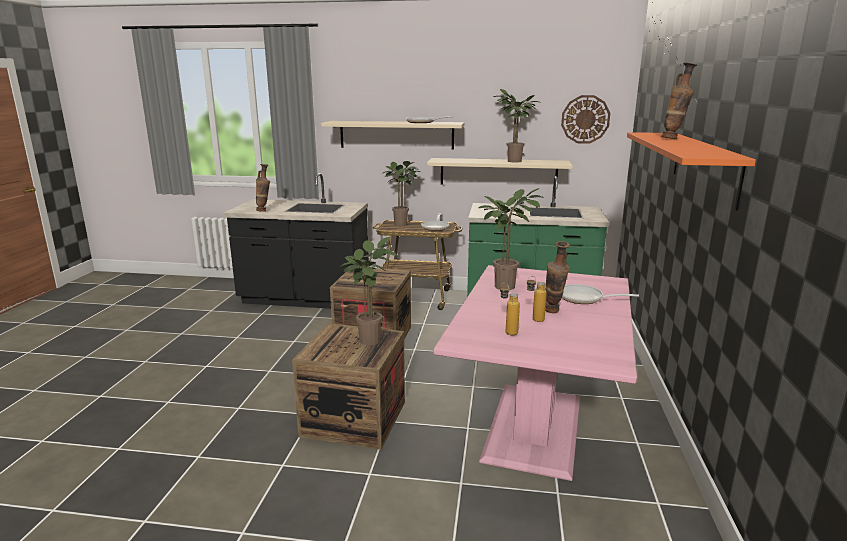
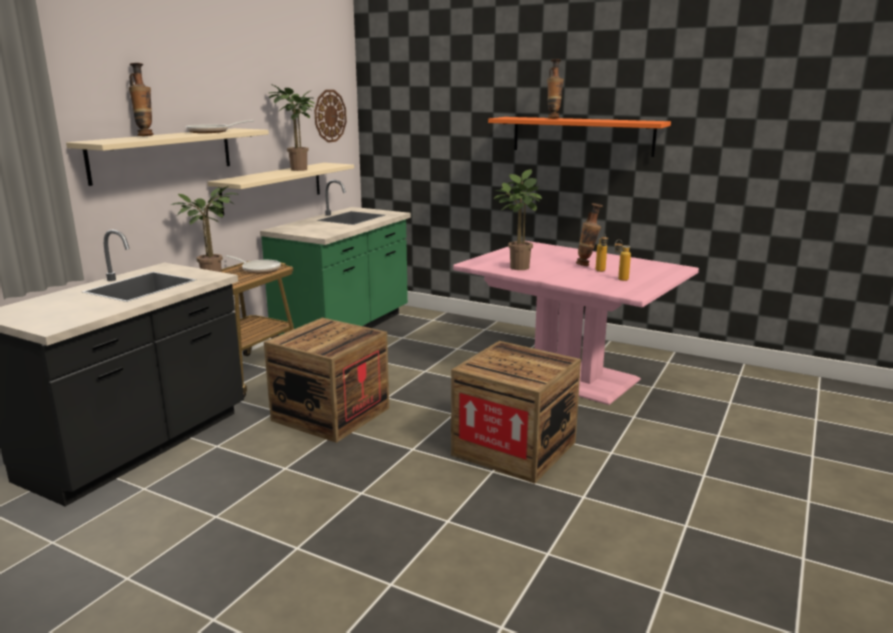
camera: 70 degrees left, 0 degrees up
(264, 211) = (98, 311): vase -> vase (146, 136)
(369, 339) = (509, 355): potted plant -> none
(584, 298) = (563, 255): frying pan -> none

